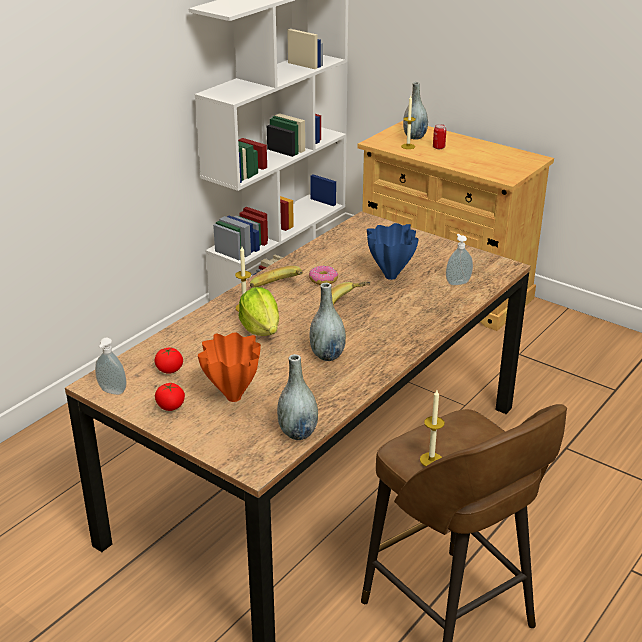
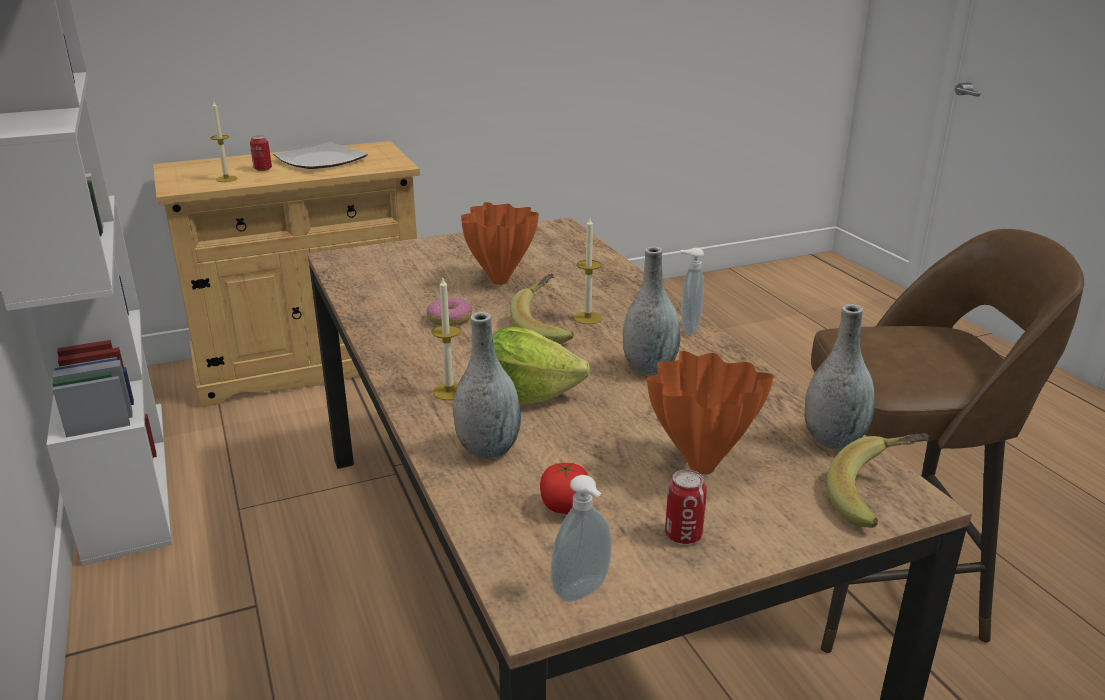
camera: 60 degrees left, 5 degrees down
(170, 406) = (683, 535): tomato -> can
(279, 289) = (431, 353): banana -> banana (878, 499)
(390, 277) = (499, 282): blue vase -> orange vase
(414, 137) = (210, 171): grey vase -> grey vase (488, 450)
(431, 460) = (932, 374): candle -> candle (587, 318)
(457, 282) = (561, 254): soap dispenser -> soap dispenser (687, 328)
(479, 155) = (322, 160): none -> plate

